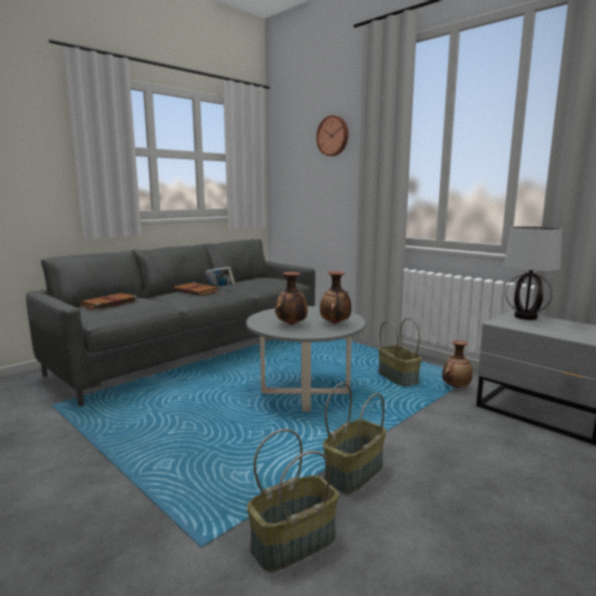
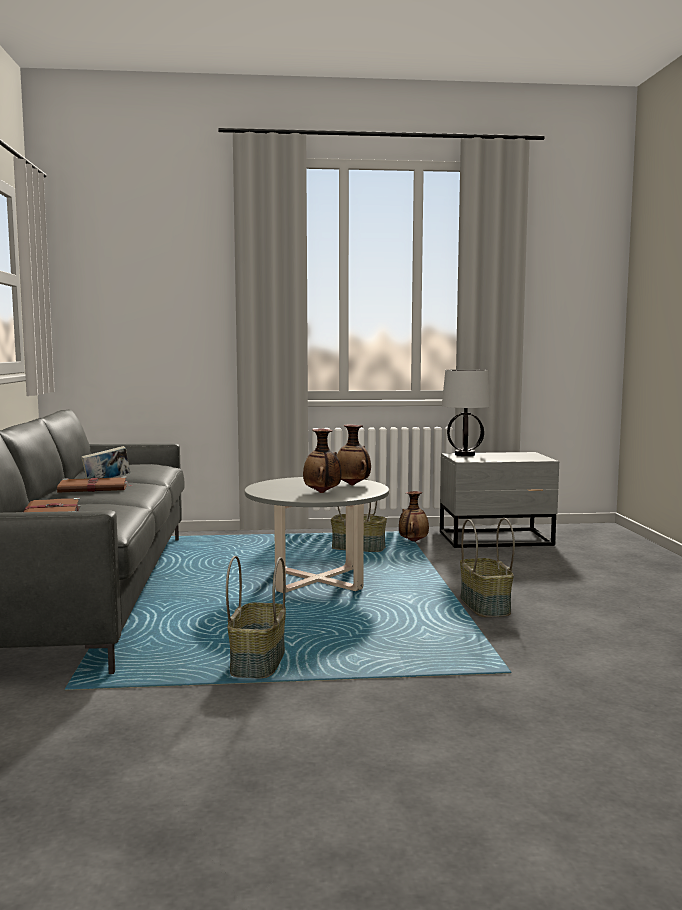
camera: 50 degrees left, 5 degrees down
(293, 542) = (544, 645): basket -> basket (257, 662)
(333, 136) = (176, 261): wall clock -> none

